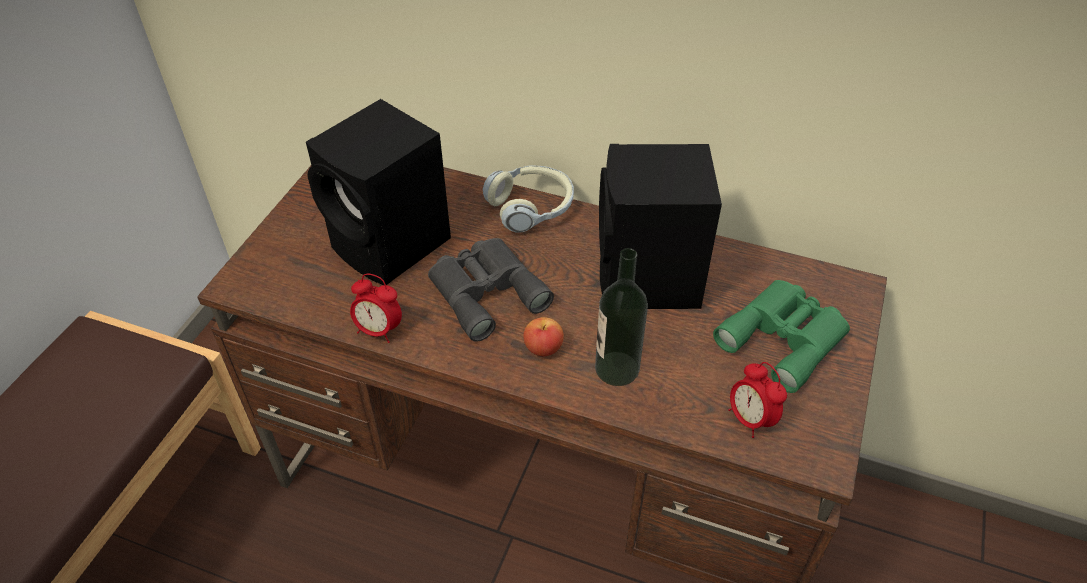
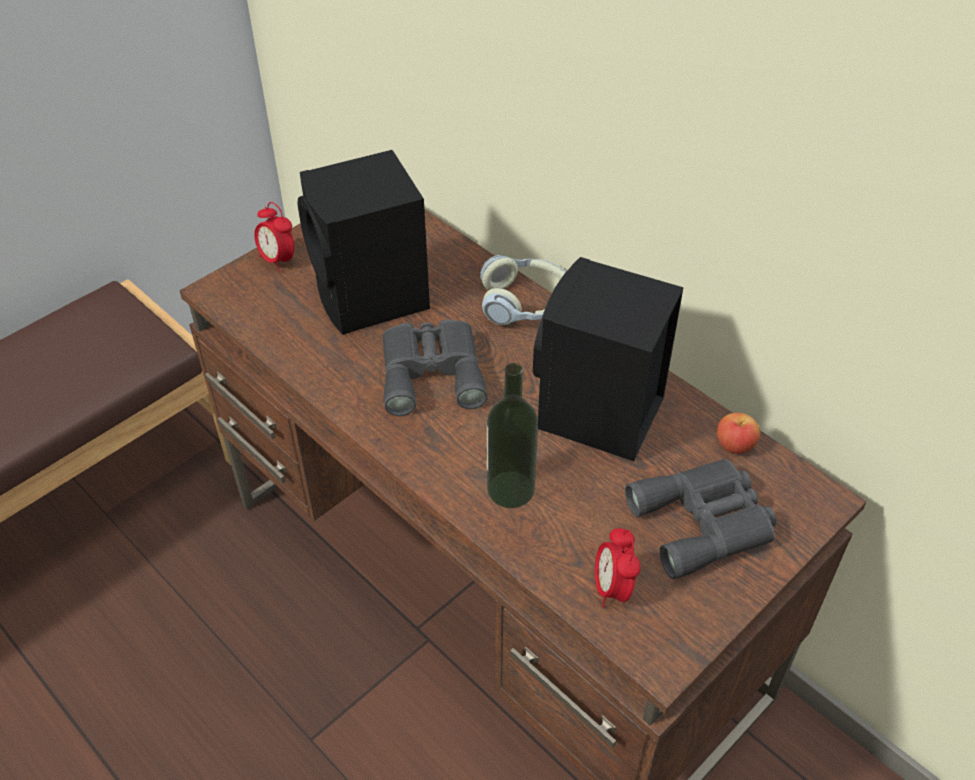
camera: 25 degrees right, 0 degrees up
(379, 330) = (313, 374): alarm clock -> alarm clock (278, 260)
(543, 348) = (452, 444): apple -> apple (734, 445)
(785, 338) = (705, 522): green binoculars -> grey binoculars

